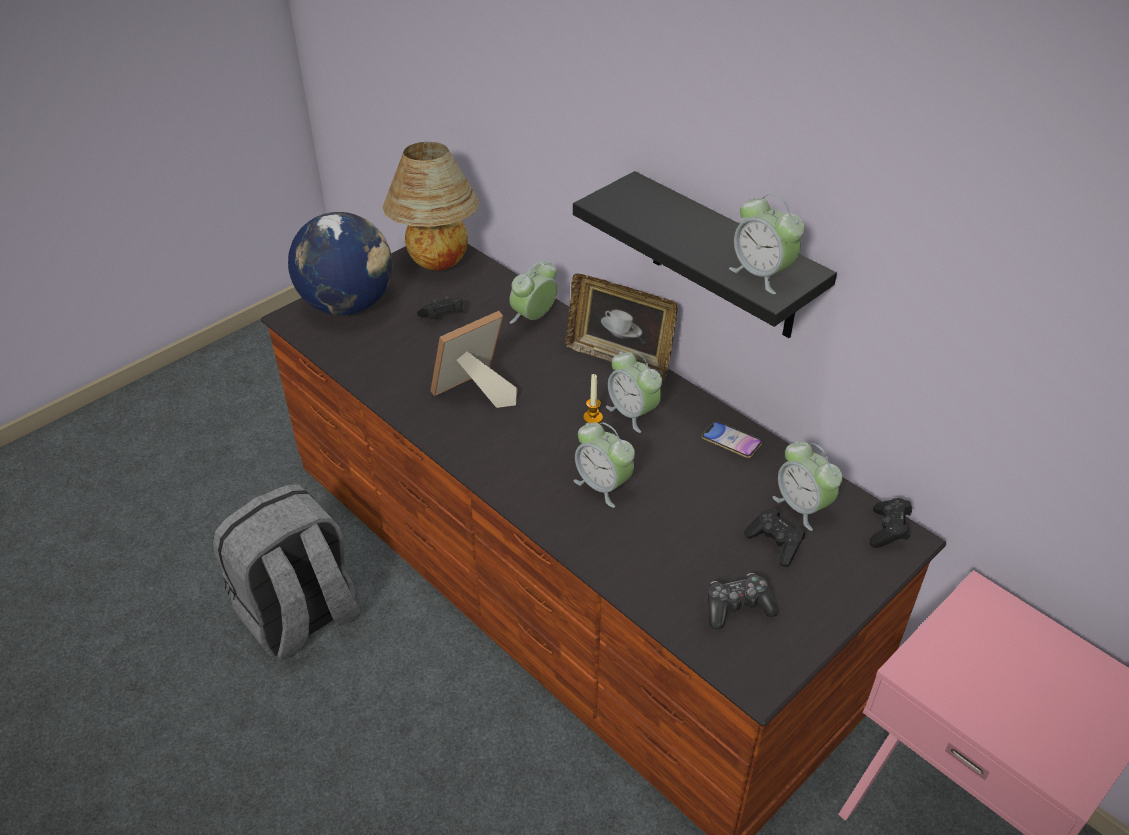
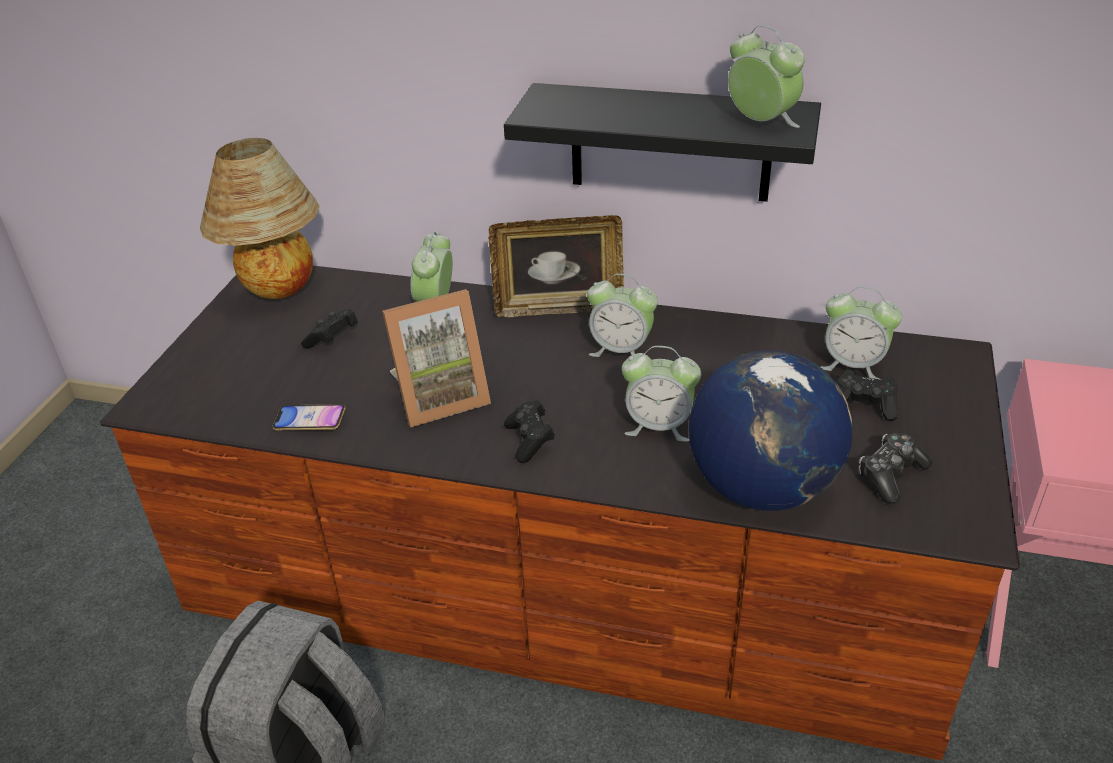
camera: 30 degrees left, 5 degrees down
(348, 304) = (205, 367): globe -> globe (762, 487)
(474, 394) = (439, 397): picture frame -> picture frame turned 135 degrees counterclockwise
(593, 418) = (586, 370): candle -> none
(731, 442) = (737, 338): phone -> phone (310, 421)
(762, 274) = (761, 123): alarm clock -> alarm clock turned 150 degrees counterclockwise
(888, 531) = (940, 353): black game controller -> black game controller (530, 441)

